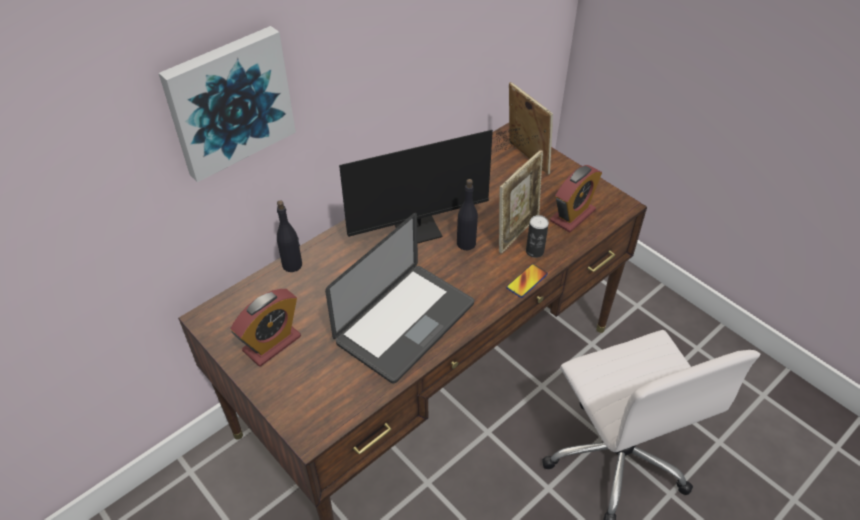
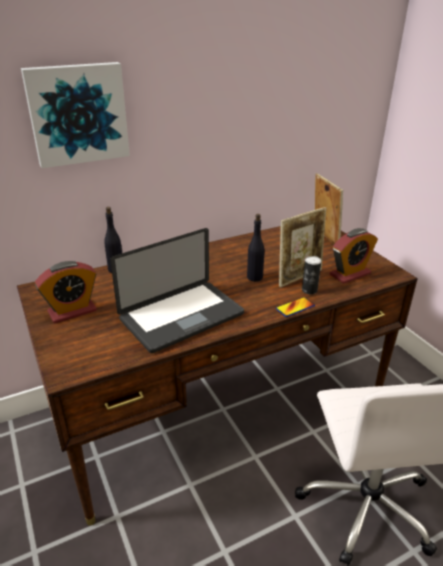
camera: 15 degrees right, 15 degrees down
(424, 228) = (226, 264): monitor -> none

